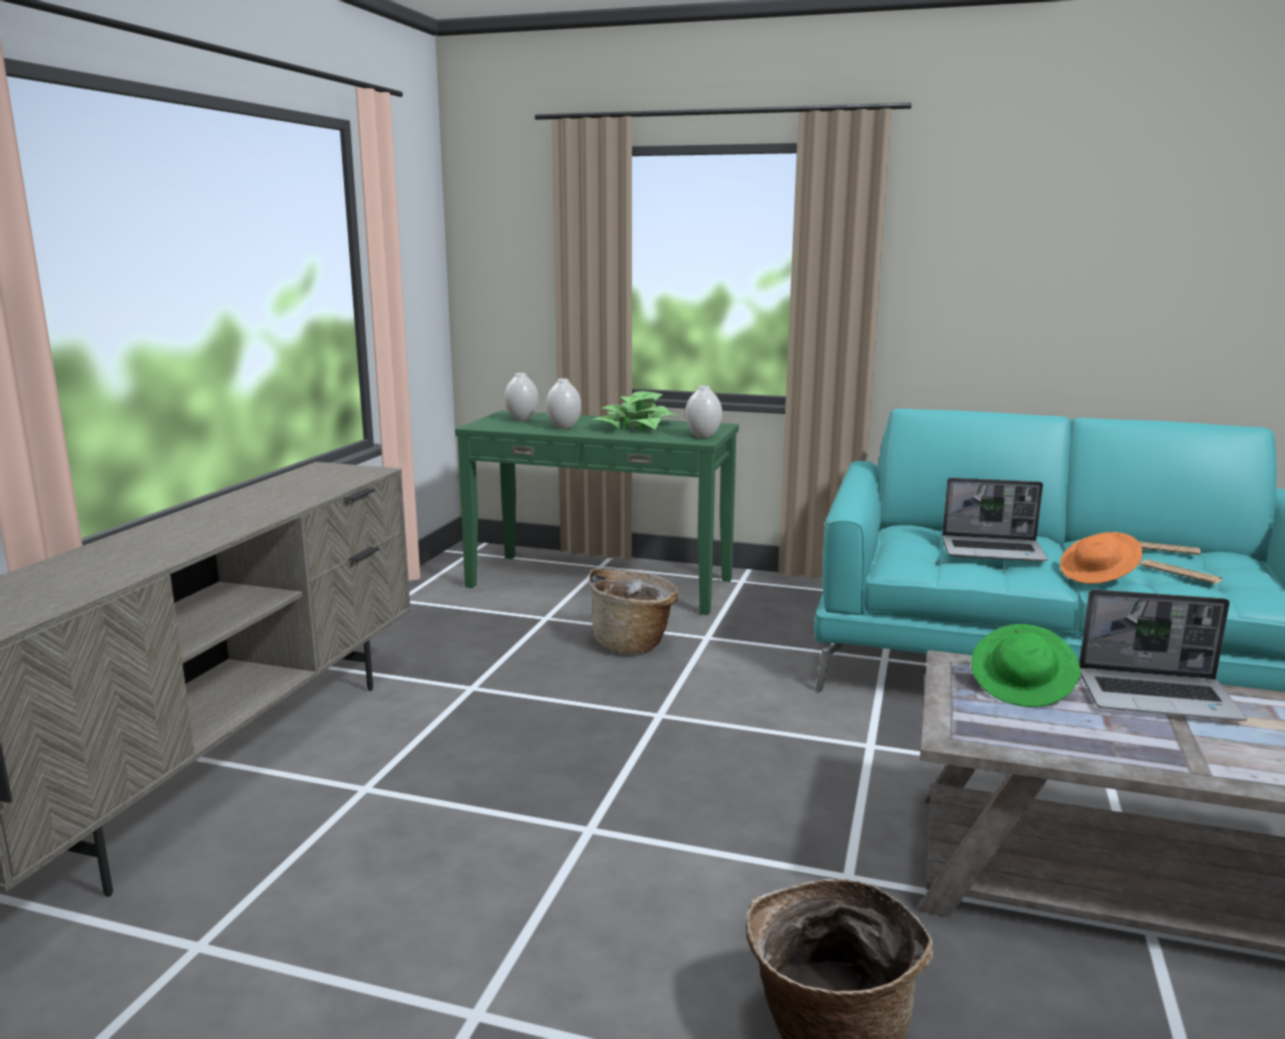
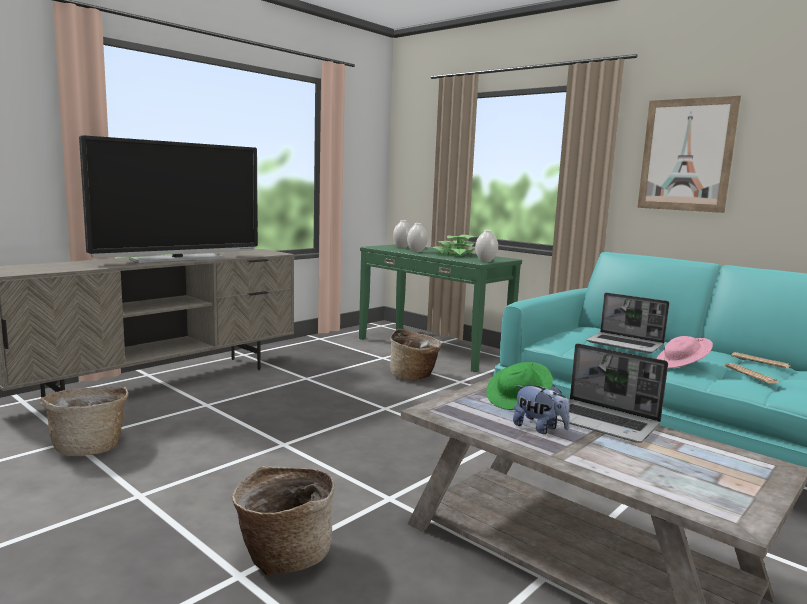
camera: 25 degrees right, 5 degrees down
(229, 520) = (177, 259): none -> television
(253, 948) = (89, 447): none -> basket
(982, 256) = (686, 155): none -> picture
(1098, 576) = (681, 366): orange hat -> pink hat
(1114, 730) = (539, 428): none -> plush toy

